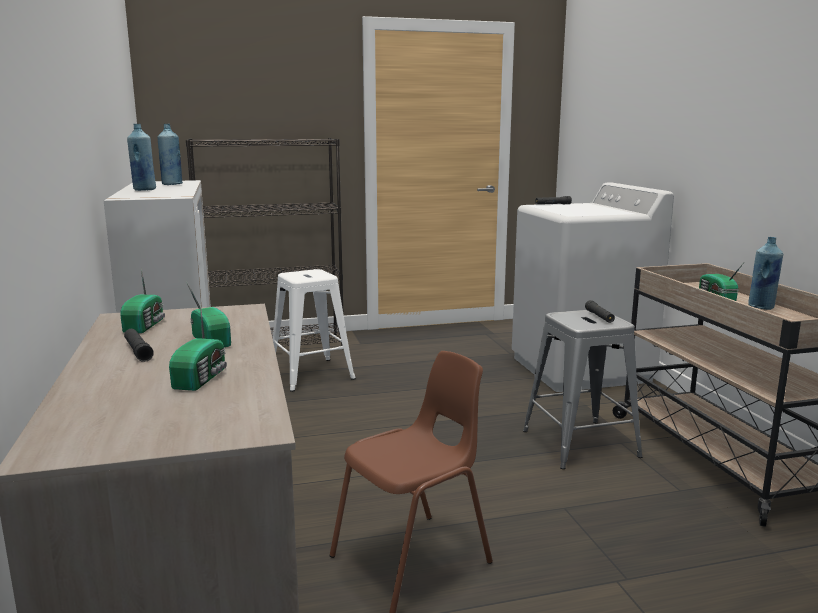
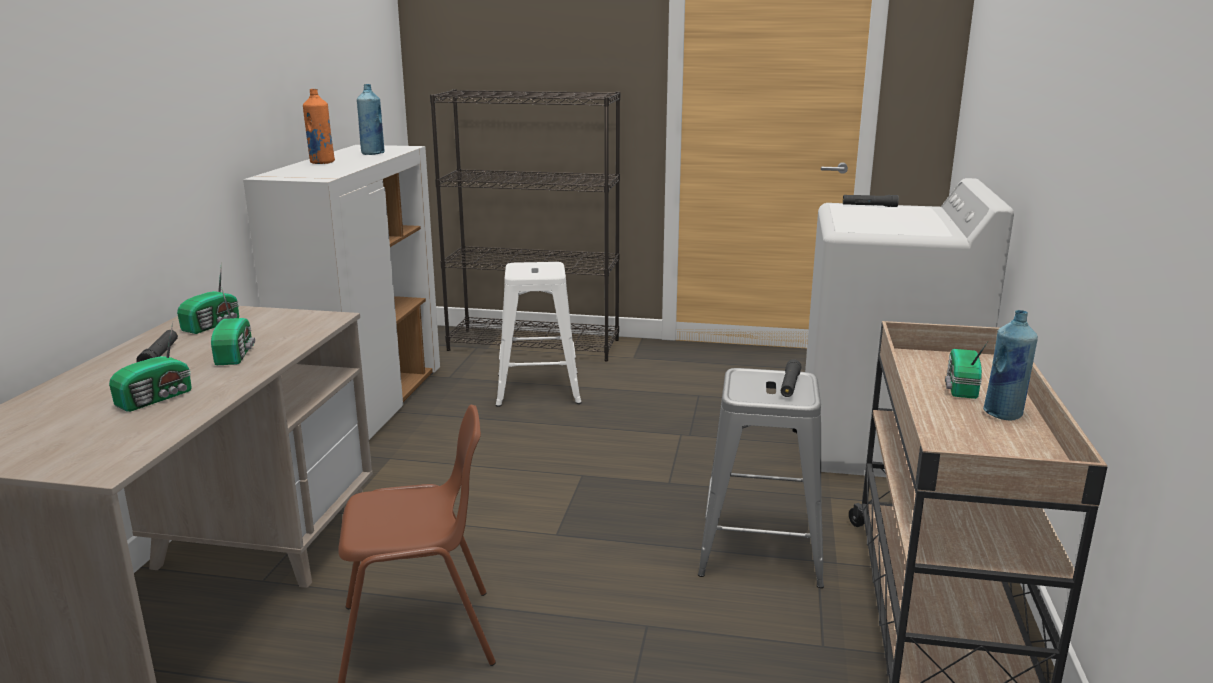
camera: 25 degrees right, 5 degrees up
(144, 190) = (322, 162): blue bottle -> orange bottle

